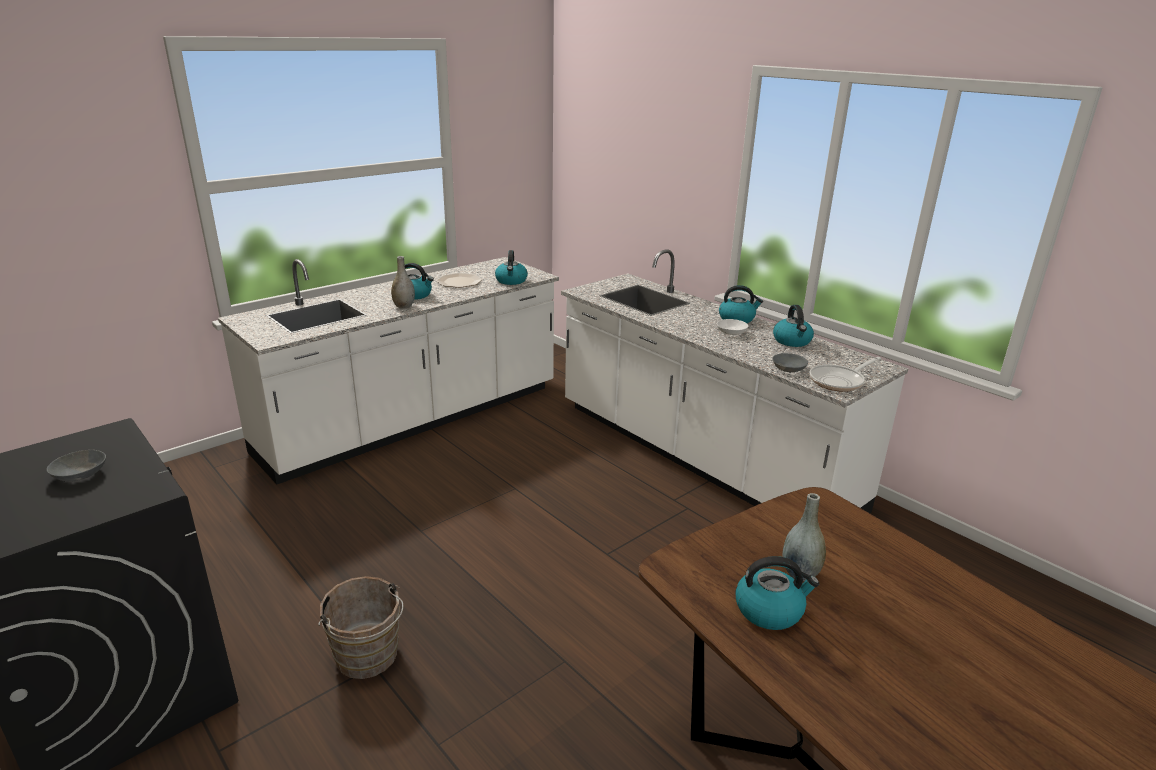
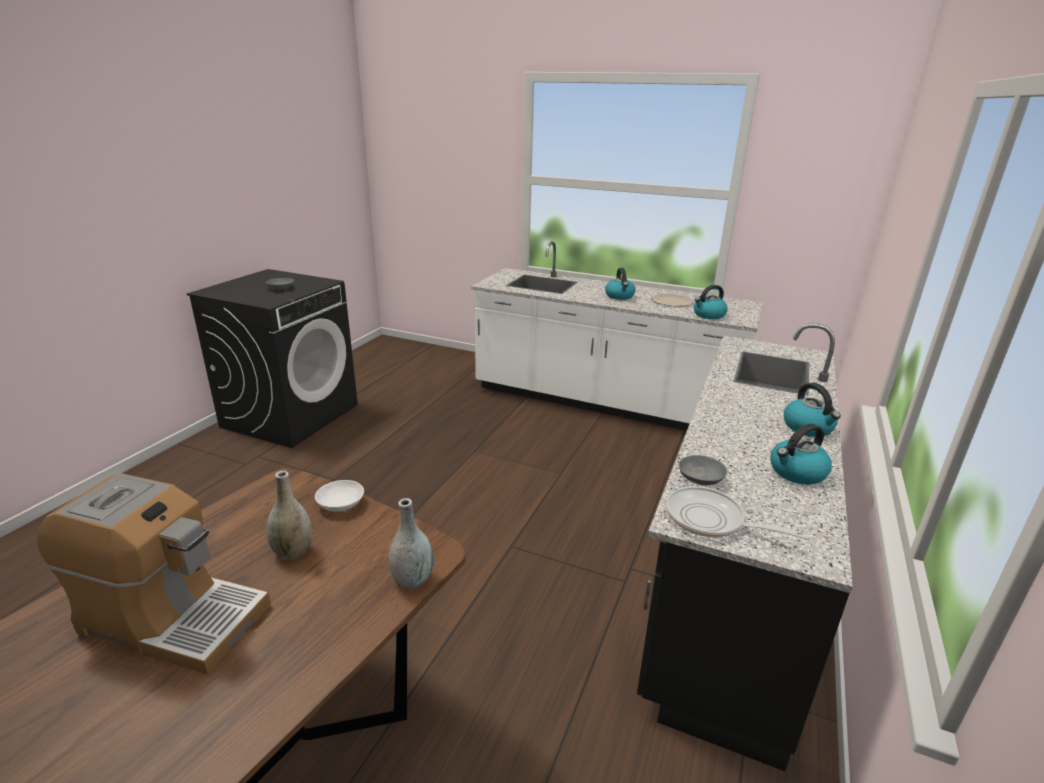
camera: 65 degrees right, 0 degrees up
(368, 659) = (339, 475): brown bucket -> none
(404, 306) = (593, 298): grey vase -> grey vase (412, 580)
(700, 457) = (731, 570): white counter -> black counter
(731, 332) = (759, 429): white bowl -> white bowl (342, 504)
(769, 610) = (233, 540): kettle -> none
(884, 652) = (173, 617): none -> coffee machine

